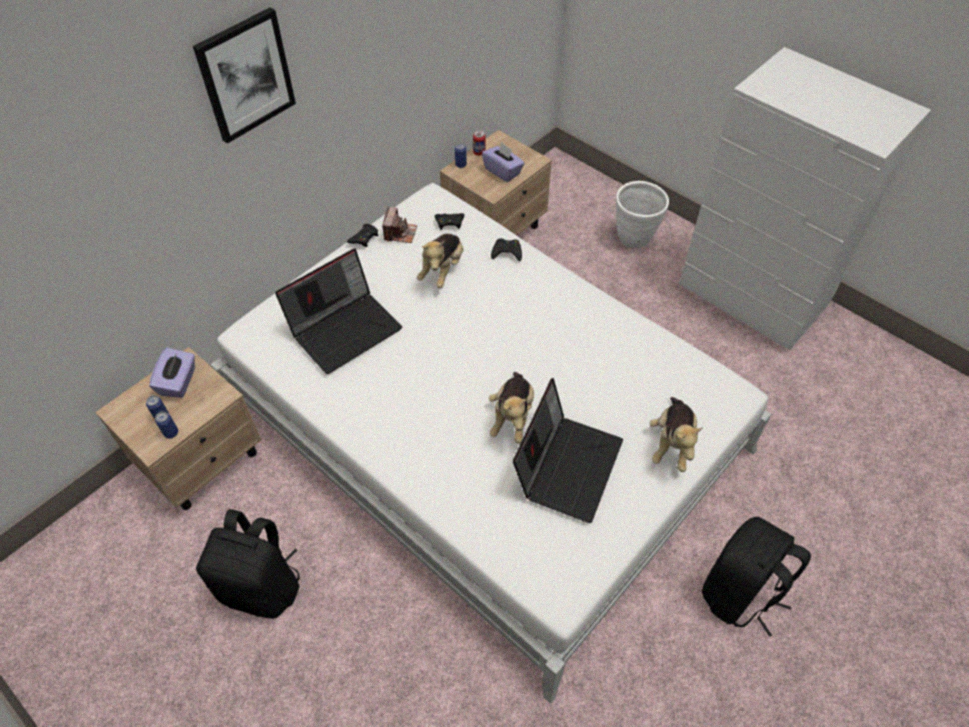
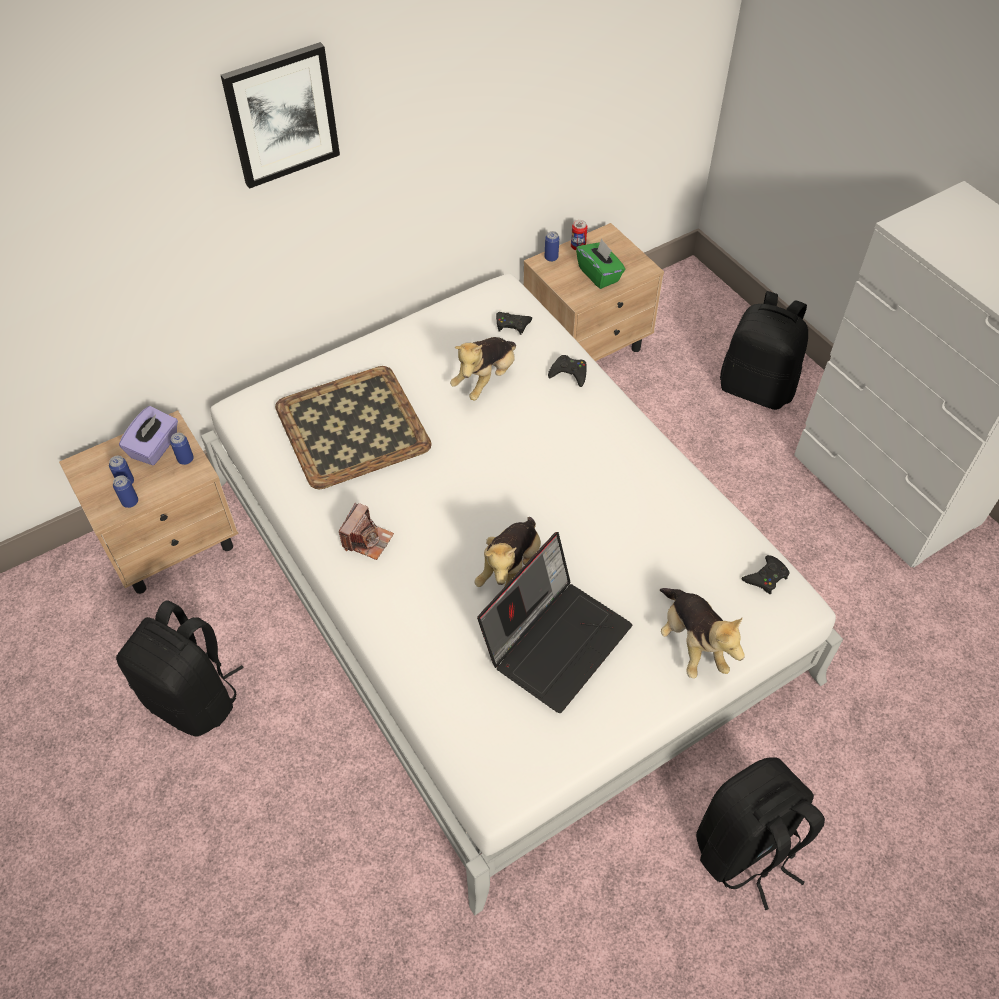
camera: 15 degrees right, 0 degrees up
(209, 386) = (185, 459): none -> can
(345, 328) = (353, 425): laptop -> tray
(364, 238) = (407, 324): black game controller -> black game controller (766, 577)
(400, 233) = (450, 326): camera -> camera (367, 540)
(503, 171) = (599, 274): purple tissue box -> green tissue box
(634, 238) = (757, 388): white planter -> black backpack
(671, 443) = (691, 643): plush toy -> plush toy turned 45 degrees counterclockwise

